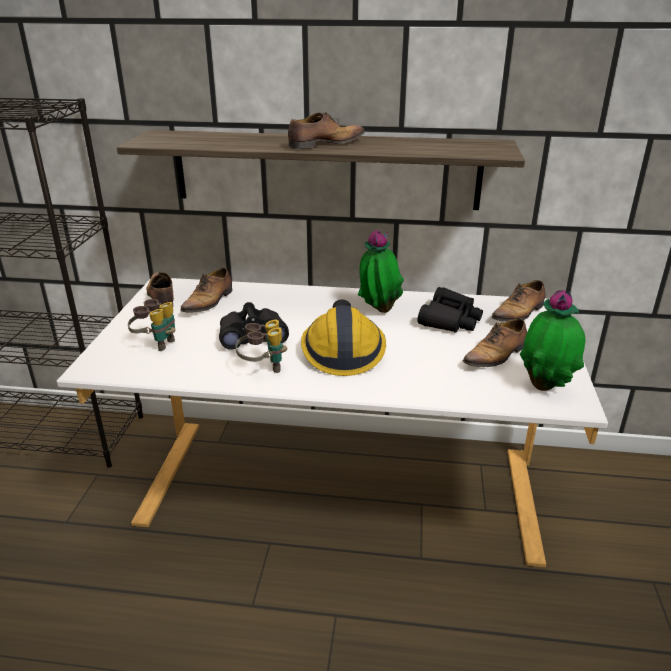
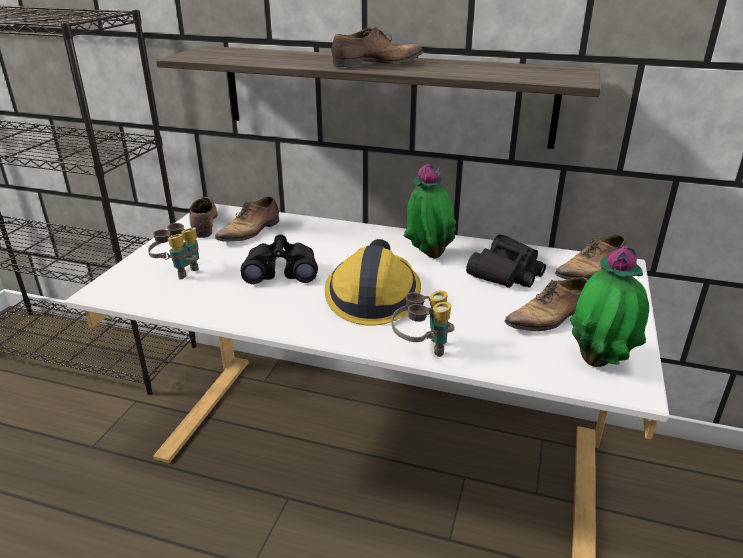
camera: 10 degrees right, 0 degrees up
(263, 368) = (279, 307): binoculars -> binoculars (422, 348)

